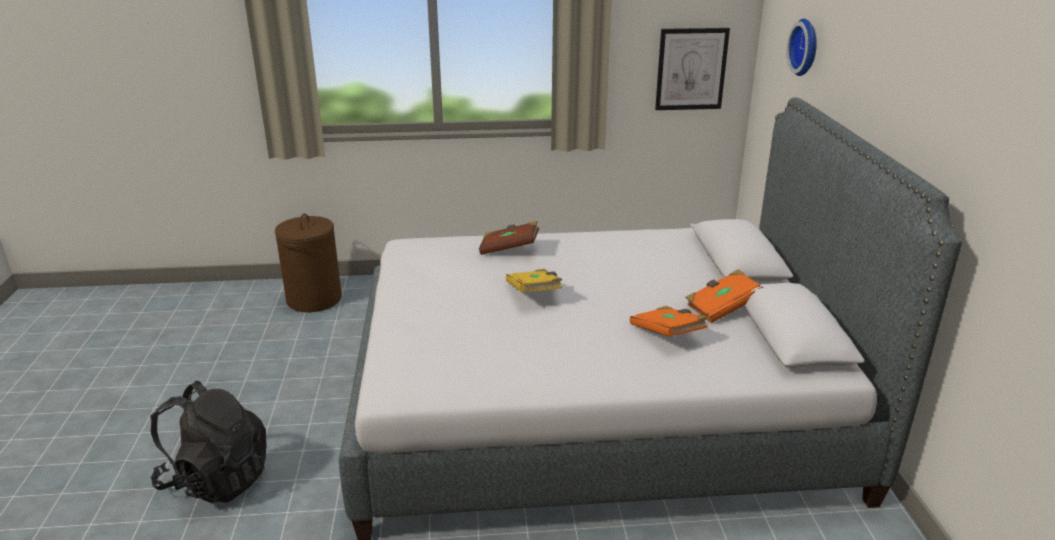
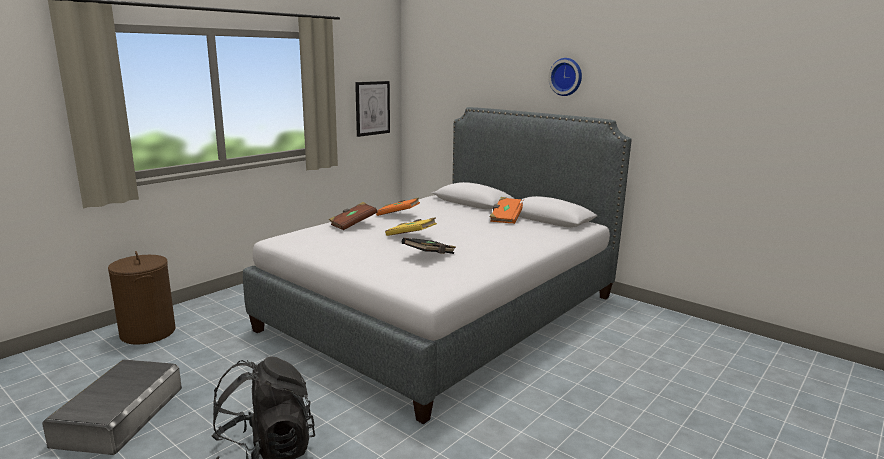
camera: 45 degrees left, 10 degrees down
(193, 378) = (119, 415): none -> grey storage box
(498, 333) = (429, 256): none -> black book
(667, 334) = (505, 232): orange book -> orange book (398, 215)
(806, 47) = (458, 81): wall clock -> wall clock (566, 77)

